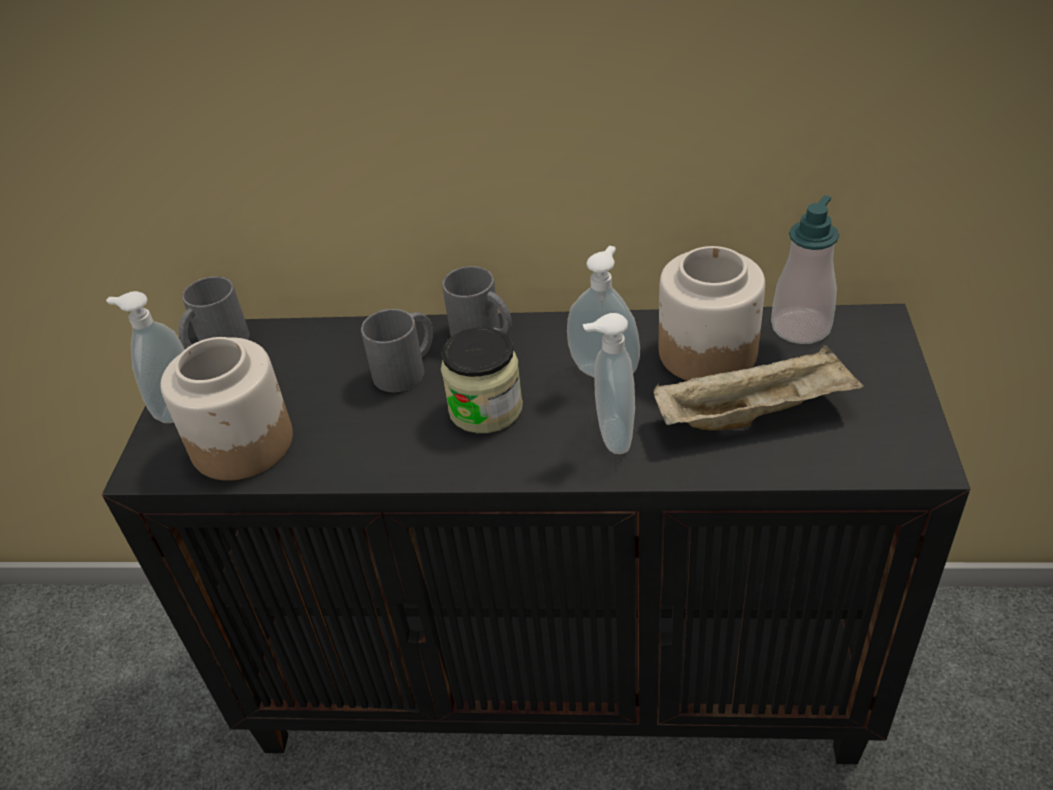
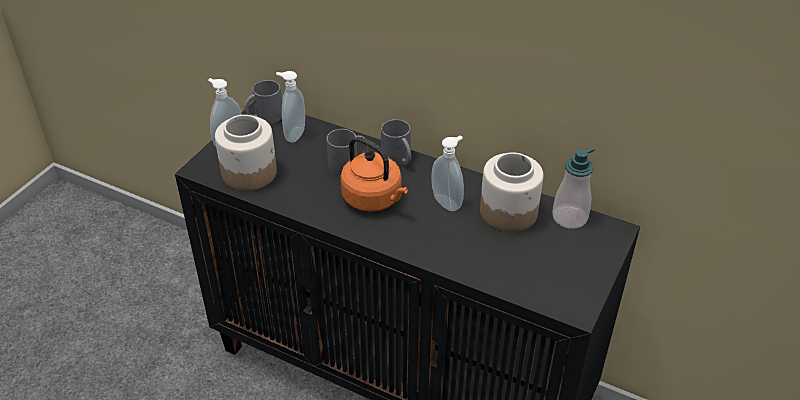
camera: 20 degrees right, 0 degrees up
(485, 409) = (374, 199): jar -> orange kettle
(611, 436) = (427, 237): soap dispenser -> soap dispenser (293, 134)
(755, 413) = (509, 253): beige tray -> none

